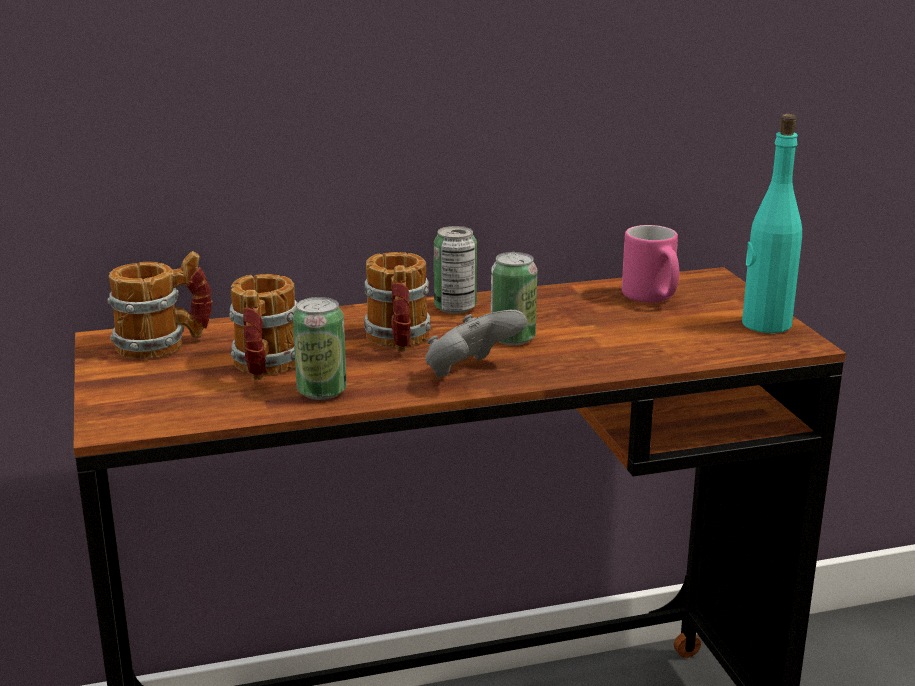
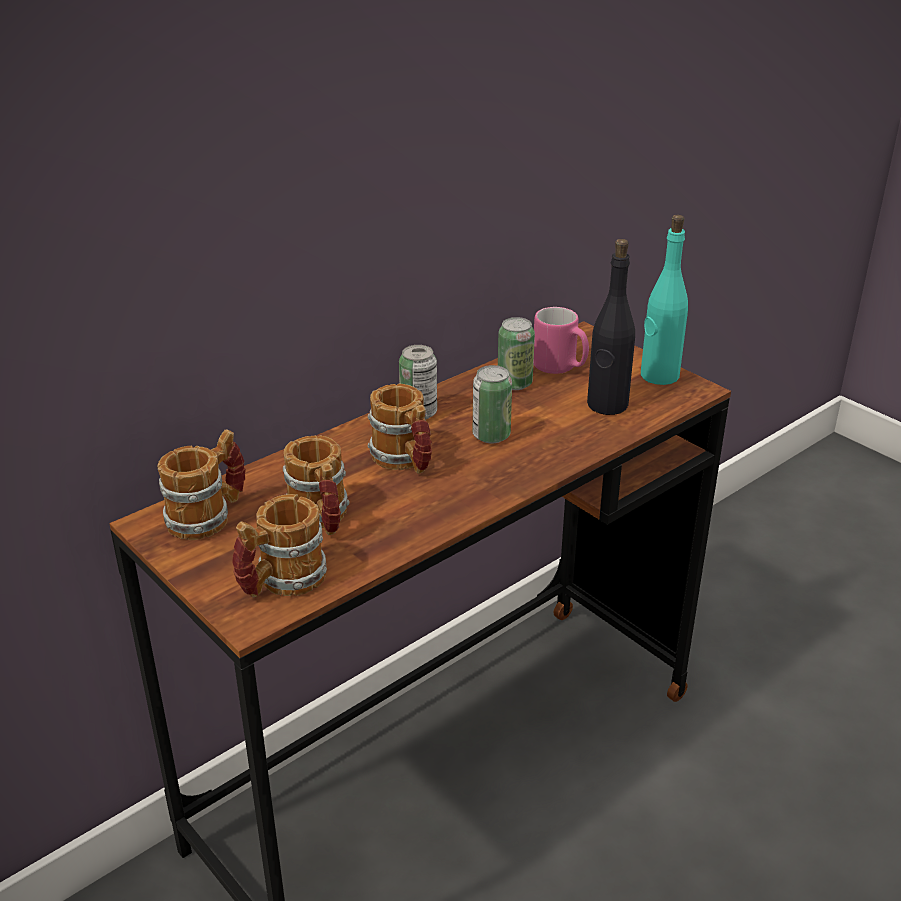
camera: 25 degrees left, 10 degrees up
(170, 406) = (281, 583): none -> mug
(321, 391) = (392, 532): can -> can (514, 383)
(470, 373) = (490, 480): grey game controller -> none
(673, 337) = (607, 405): none -> black bottle

